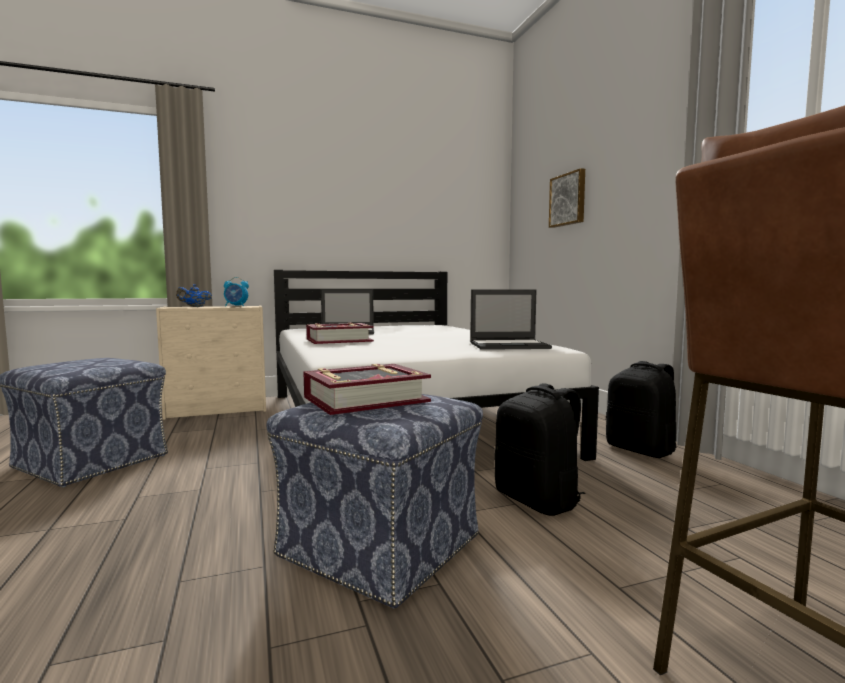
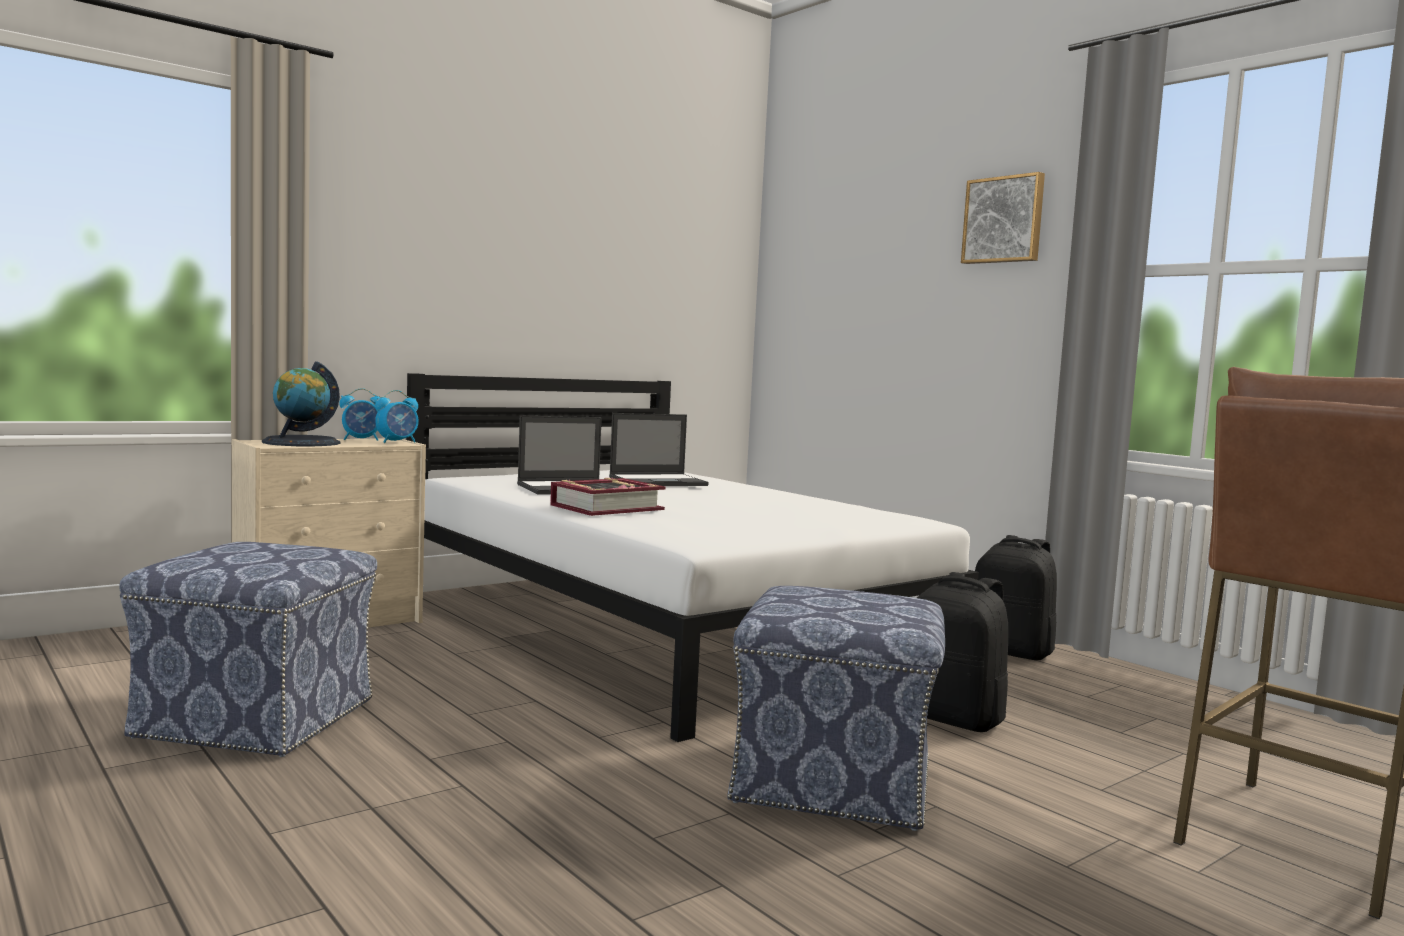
camera: 20 degrees left, 0 degrees up
(194, 307) = (301, 442): blue teapot -> globe
(249, 306) = (397, 442): none -> alarm clock
(365, 400) = (829, 602): book -> none
(510, 345) = (863, 517): laptop -> laptop (659, 481)
(568, 199) = (874, 290): picture -> picture (1004, 220)

